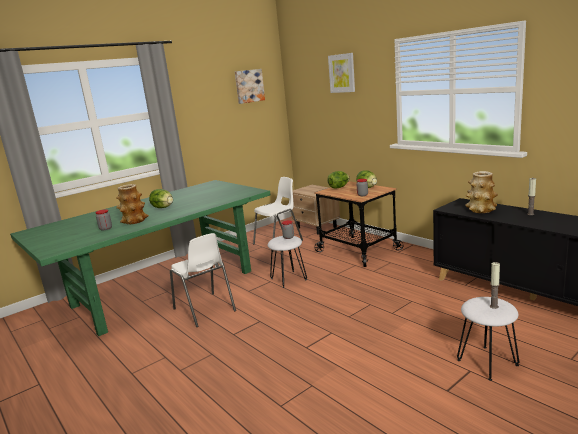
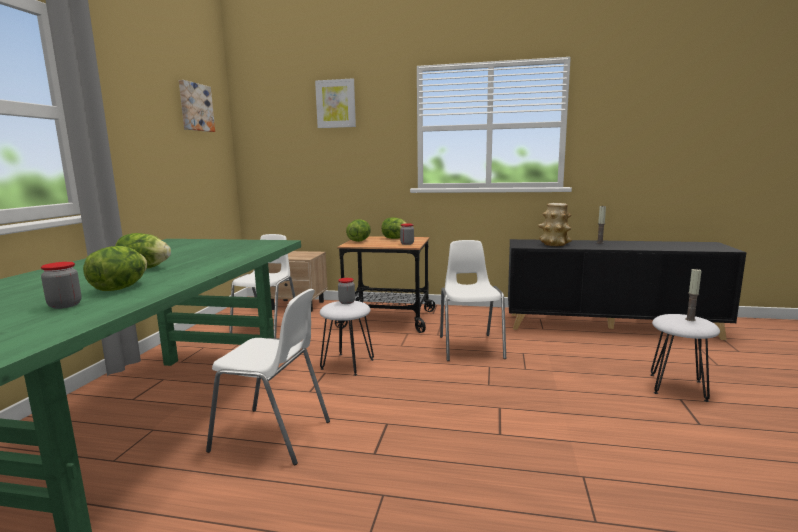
camera: 40 degrees left, 5 degrees down
(134, 221) = (120, 288): vase -> lettuce
(381, 286) = (470, 347): none -> white chair

